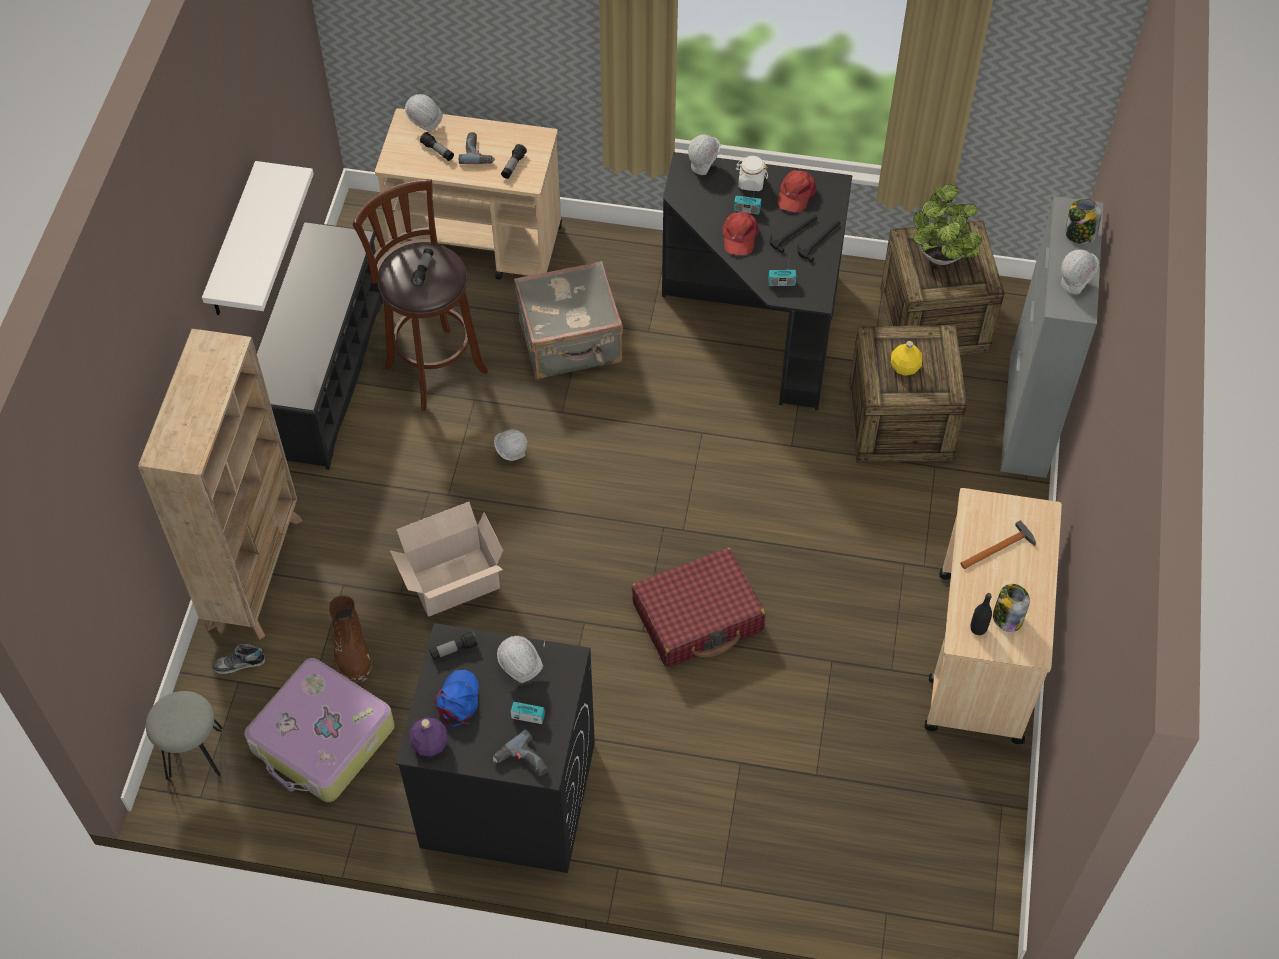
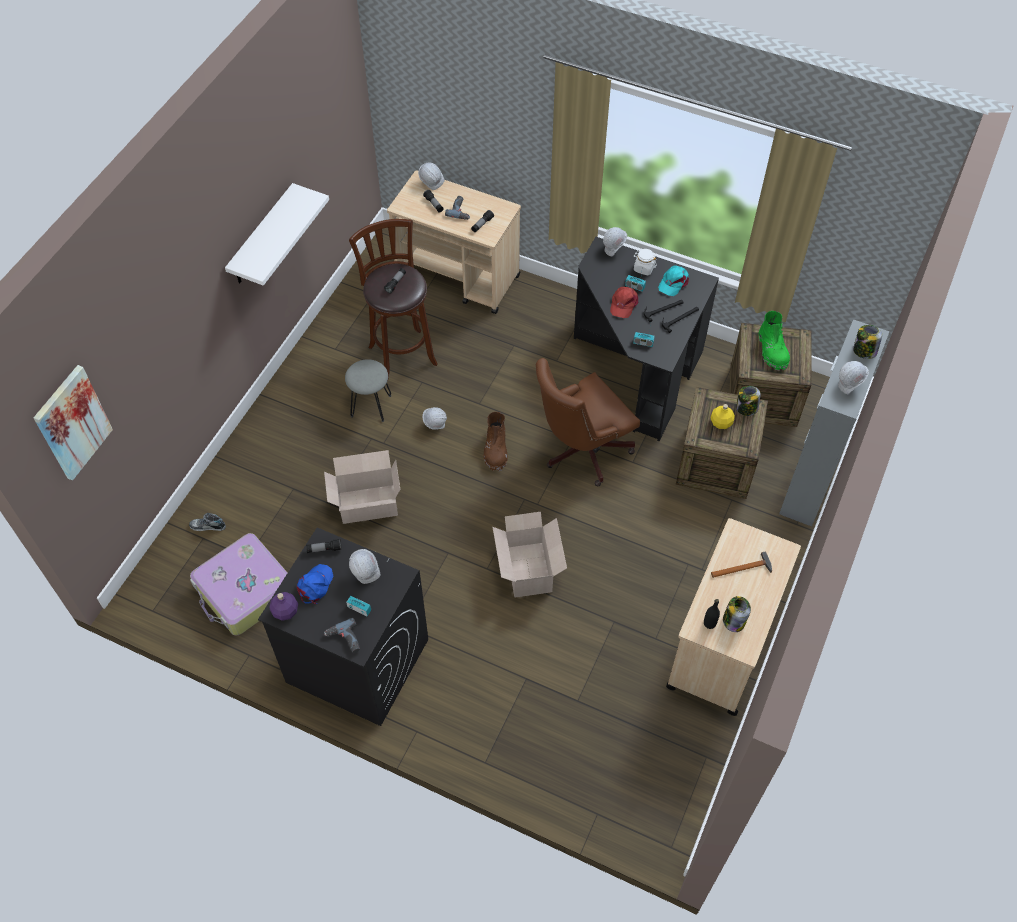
camera: 15 degrees right, 0 degrees up
(77, 555) = (72, 422): none -> picture
(196, 754) = (159, 581): grey stool -> grey stool (371, 406)
(255, 572) = (238, 466): beige bookcase -> none
(323, 376) = (326, 345): black shoe rack -> none
(351, 650) = (284, 534): brown boot -> brown boot (495, 450)
(571, 343) = (500, 357): grey suitcase -> none
(698, 617) = (528, 568): red suitcase -> cardboard box
(719, 446) = (581, 451): none -> brown office chair
(796, 194) = (673, 282): red cap -> turquoise cap
(931, 341) = (746, 408): none -> jar
(941, 258) = (772, 351): potted plant -> green boot

